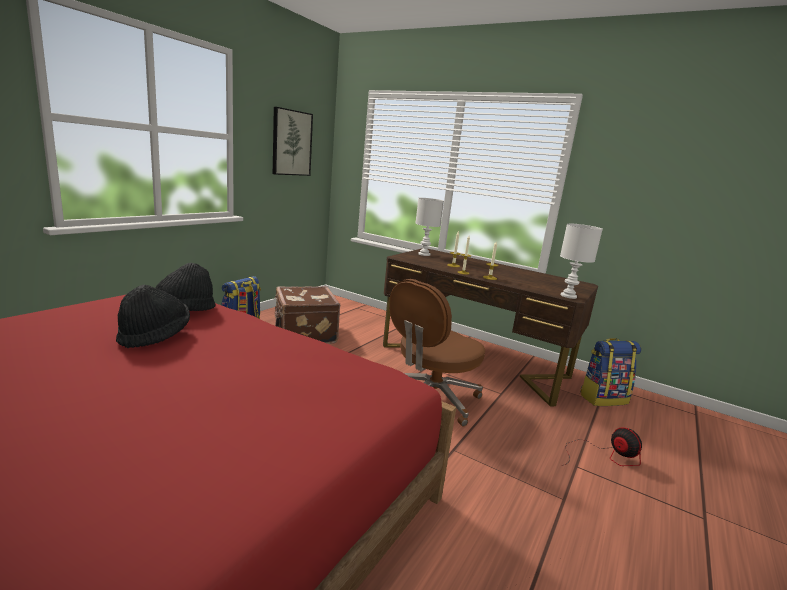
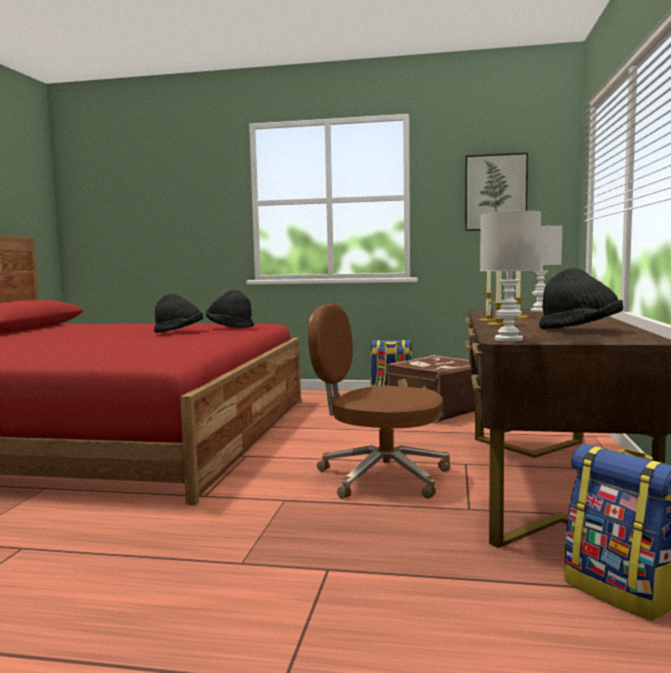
camera: 70 degrees right, 10 degrees down
(535, 278) = (580, 330): none -> black hat
(604, 456) = (383, 591): fan -> none

